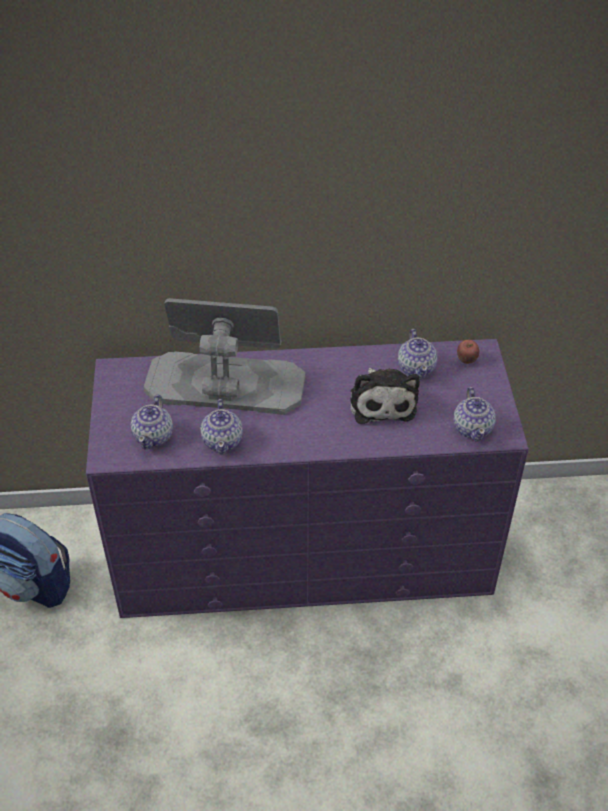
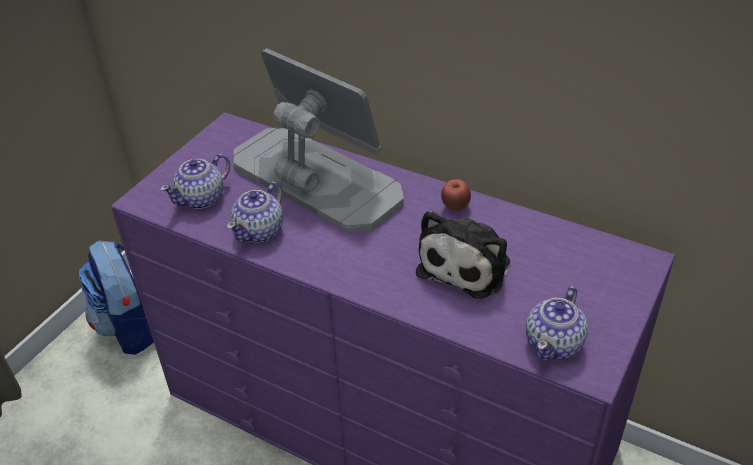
camera: 35 degrees right, 5 degrees down
(416, 368) = (541, 246): teapot -> none
(466, 360) = (612, 263): apple -> apple (455, 207)

